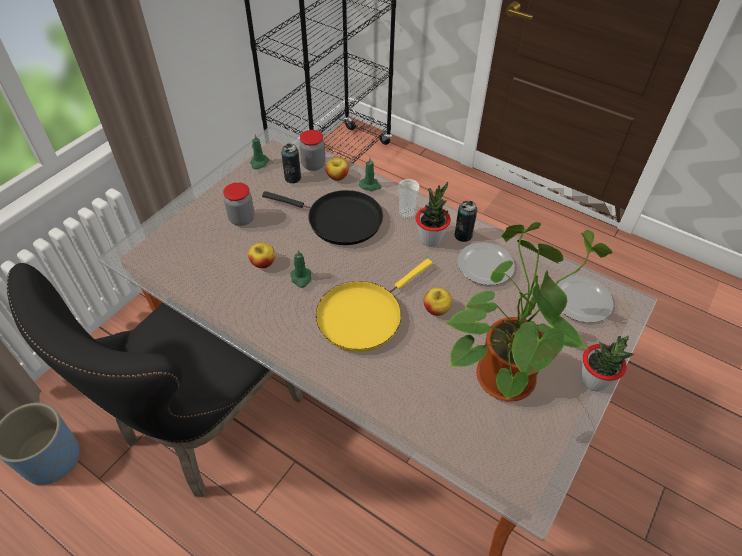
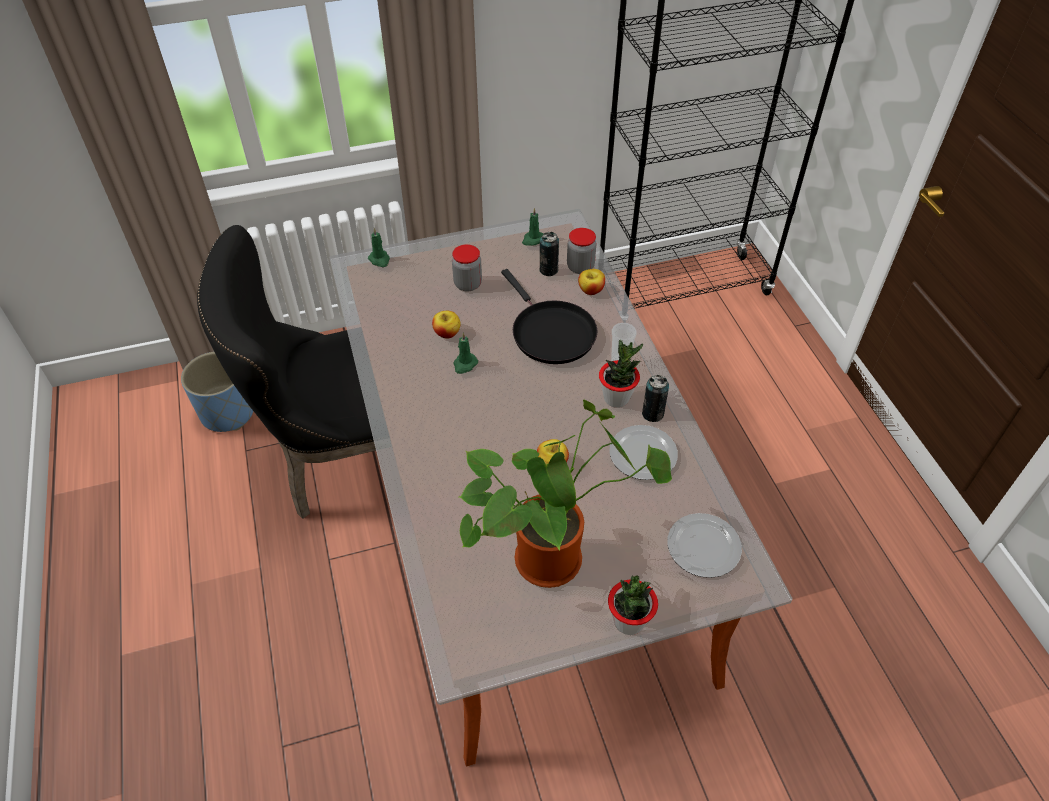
camera: 40 degrees right, 0 degrees up
(363, 315) = (483, 428): yellow frying pan -> none
(370, 185) = (613, 315): green candle -> green candle (379, 260)

